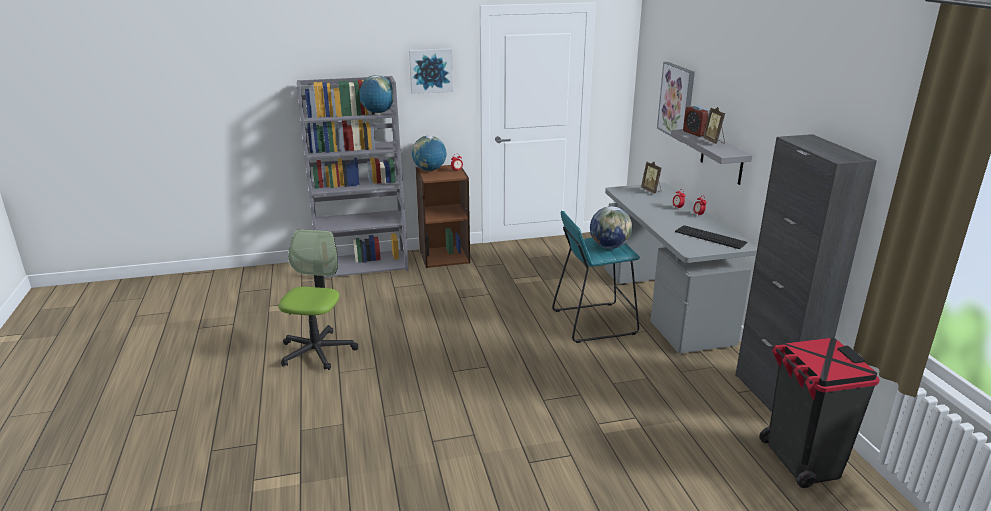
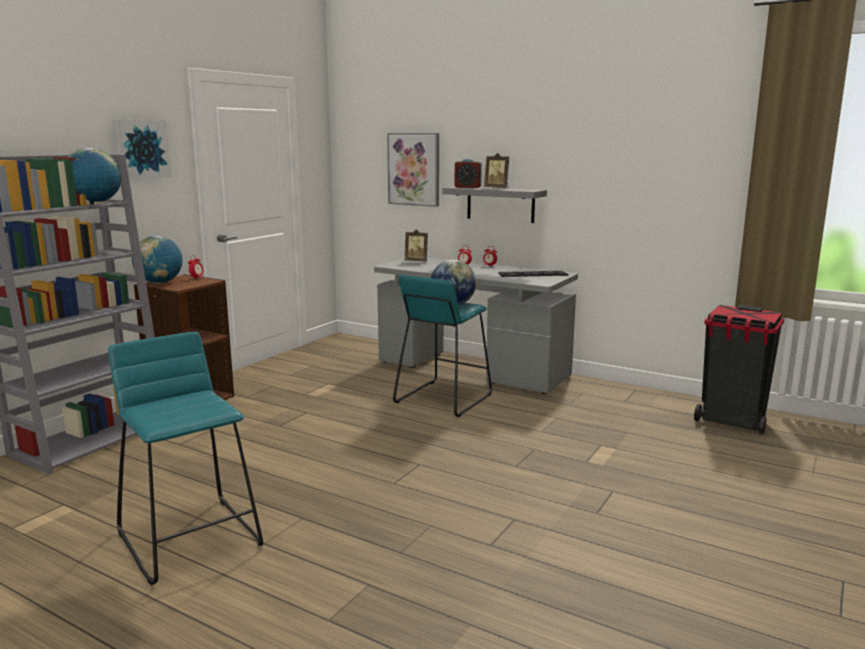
camera: 45 degrees left, 10 degrees down
(317, 351) = (191, 538): office chair -> turquoise stool
(773, 395) = (646, 394): black cabinet -> none

